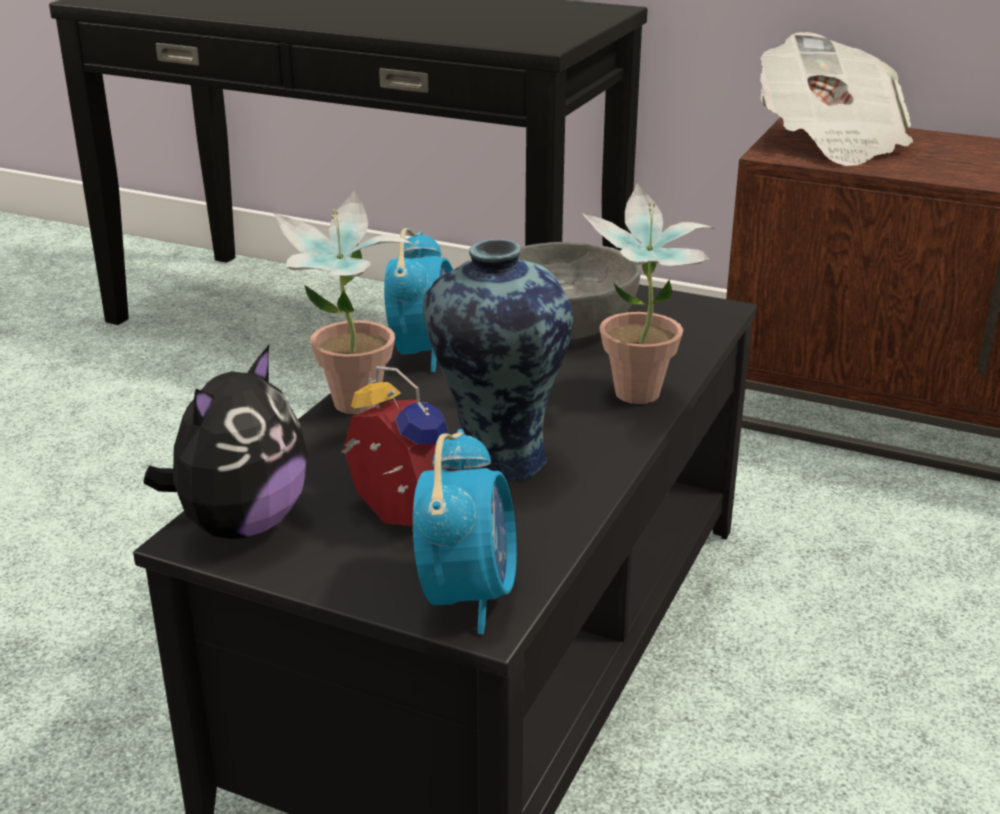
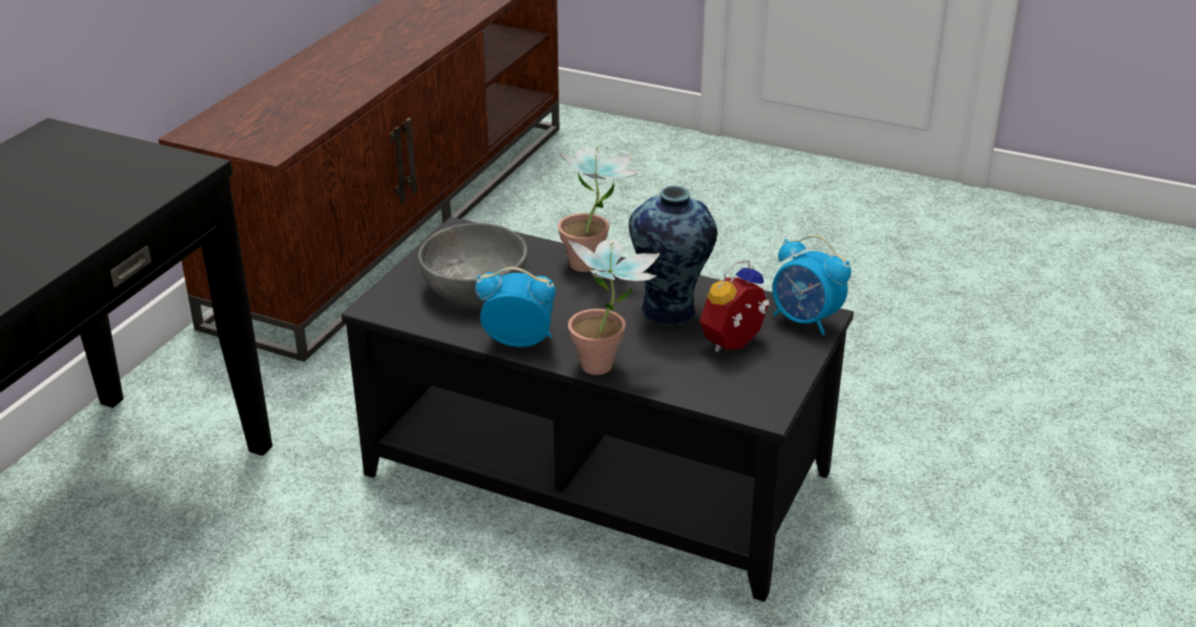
camera: 90 degrees left, 5 degrees up
(240, 525) = (752, 397): plush toy -> none
(468, 596) = (805, 320): alarm clock -> alarm clock turned 150 degrees counterclockwise
(830, 142) = (249, 129): newspaper -> none

